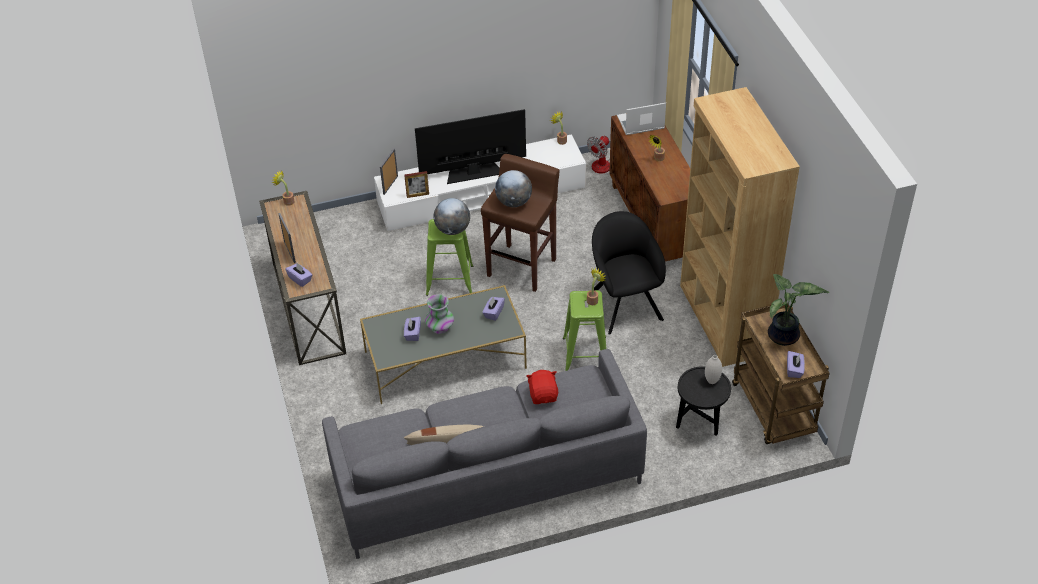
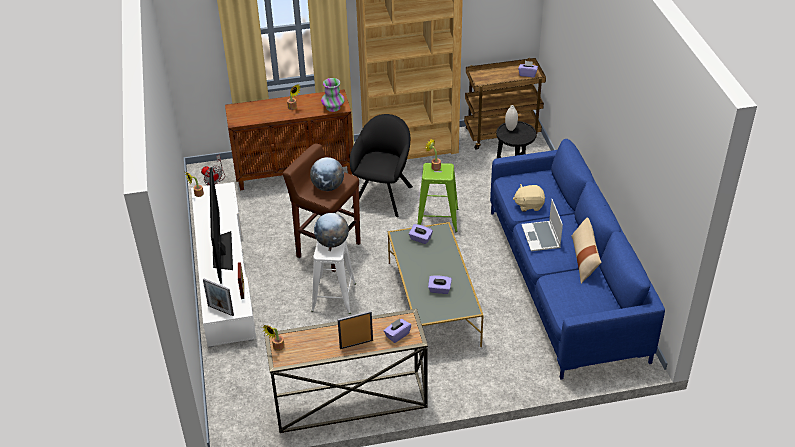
camera: 85 degrees left, 5 degrees down
(440, 327) = (434, 272): vase -> vase (333, 108)
(450, 280) = (334, 297): green stool -> white stool
(486, 477) = (564, 282): grey sofa -> blue sofa
(543, 395) = (529, 205): red plush toy -> beige plush toy
(624, 303) = (383, 194): black armchair -> black armchair turned 120 degrees clockwise
(640, 123) = (244, 113): laptop -> laptop (541, 237)
(784, 337) = (496, 75): potted plant -> none

